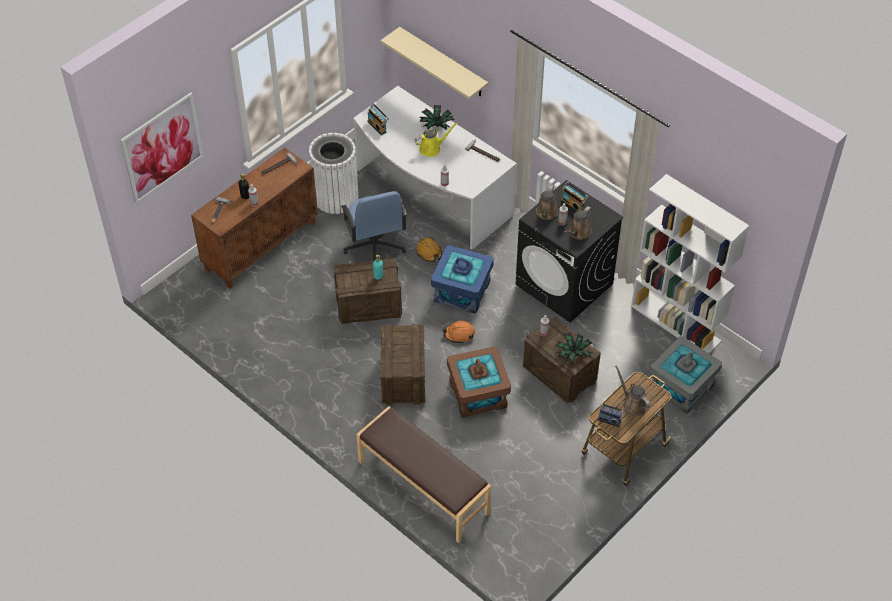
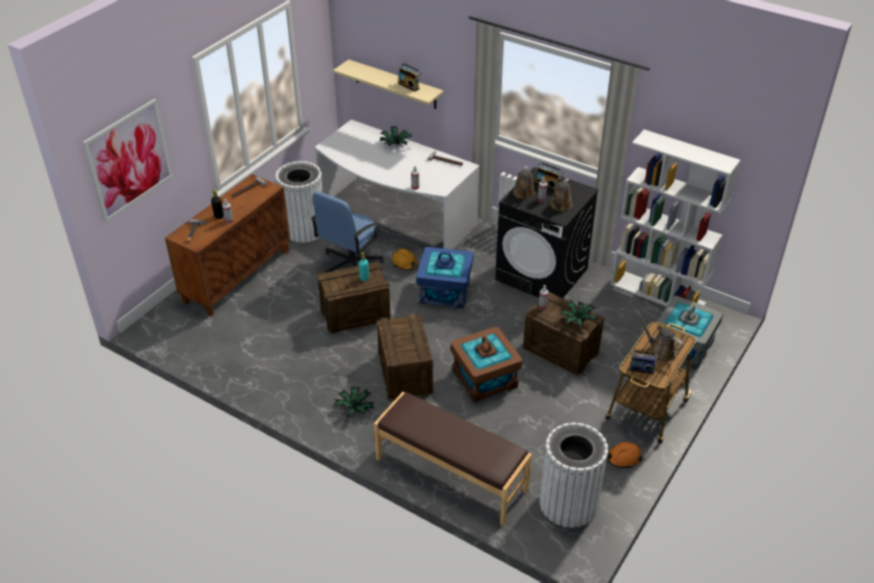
camera: 10 degrees left, 10 degrees down
(348, 408) = (354, 409): none -> potted plant
(374, 246) = (350, 264): blue office chair -> blue office chair turned 60 degrees clockwise
(378, 126) = (339, 151): radio -> radio (409, 86)
(432, 148) = (396, 162): yellow watering can -> none
(459, 334) = (452, 328): orange hard hat -> orange hard hat (623, 458)
(522, 531) = (568, 503): none -> white trash can

